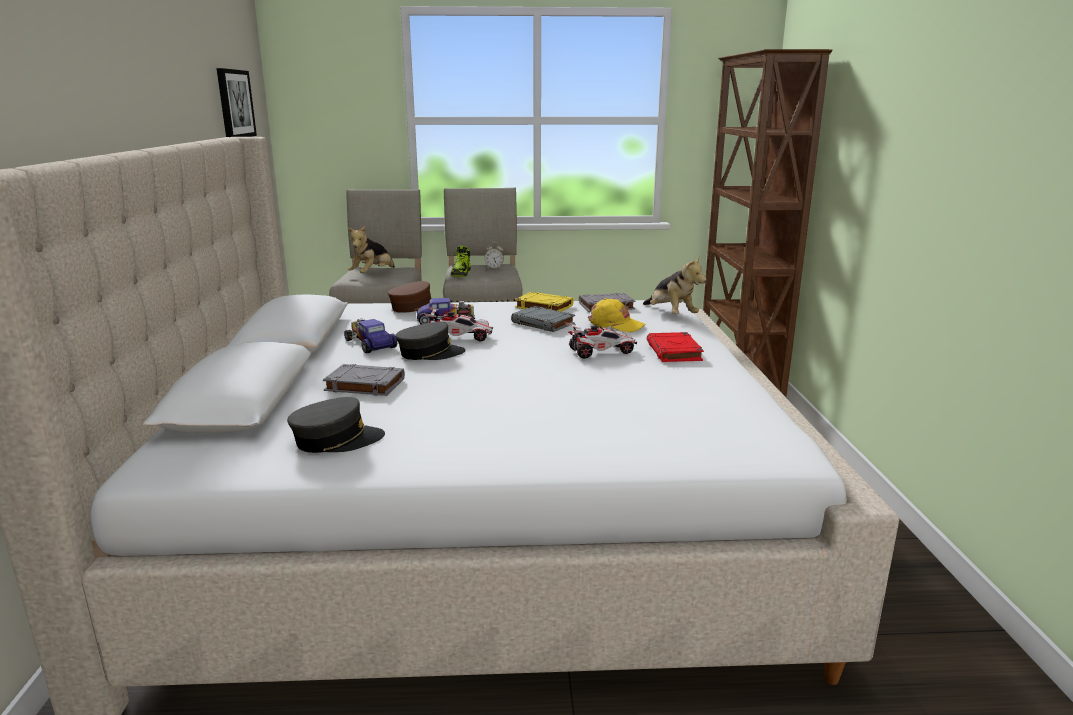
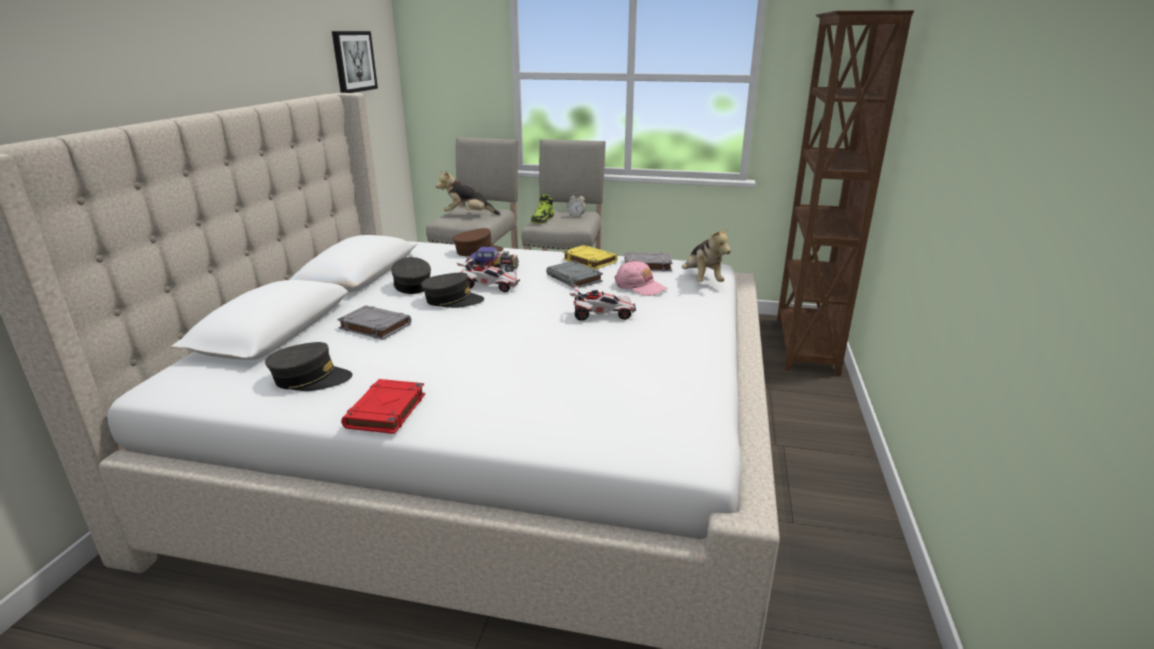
camera: 15 degrees right, 5 degrees up
(370, 344) = (412, 285): toy car -> grey cap
(373, 274) = (468, 215): plush toy -> plush toy turned 45 degrees clockwise
(615, 325) = (639, 286): yellow cap -> pink cap
(674, 352) = (671, 322): red book -> red book (386, 411)

